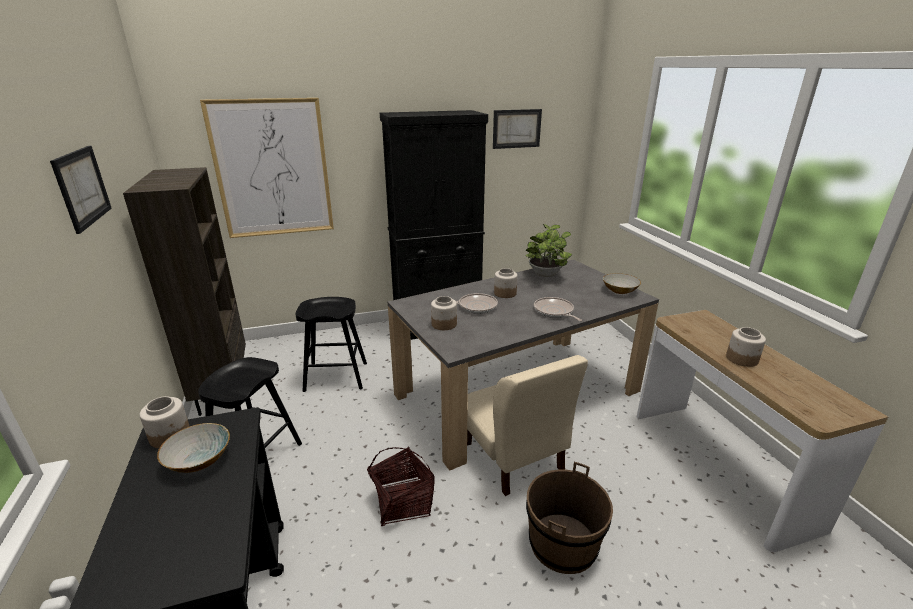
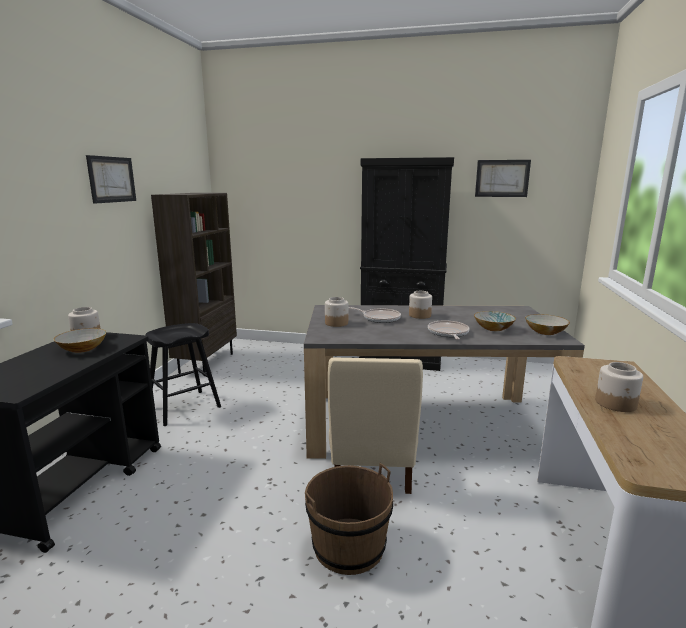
camera: 30 degrees right, 10 degrees down
(272, 169) = (283, 203): picture -> none
(336, 377) = (285, 374): black stool -> none
(402, 502) = (249, 465): basket -> none
(545, 275) = (479, 311): potted plant -> none
(581, 296) = (494, 328): none -> bowl

